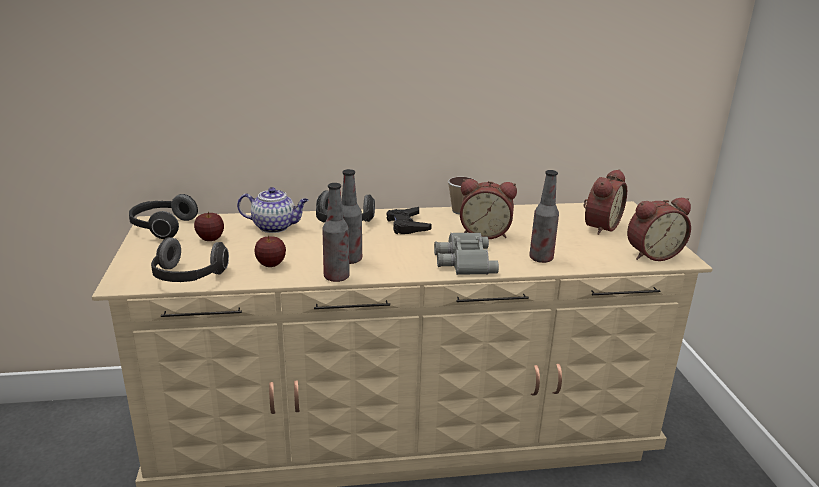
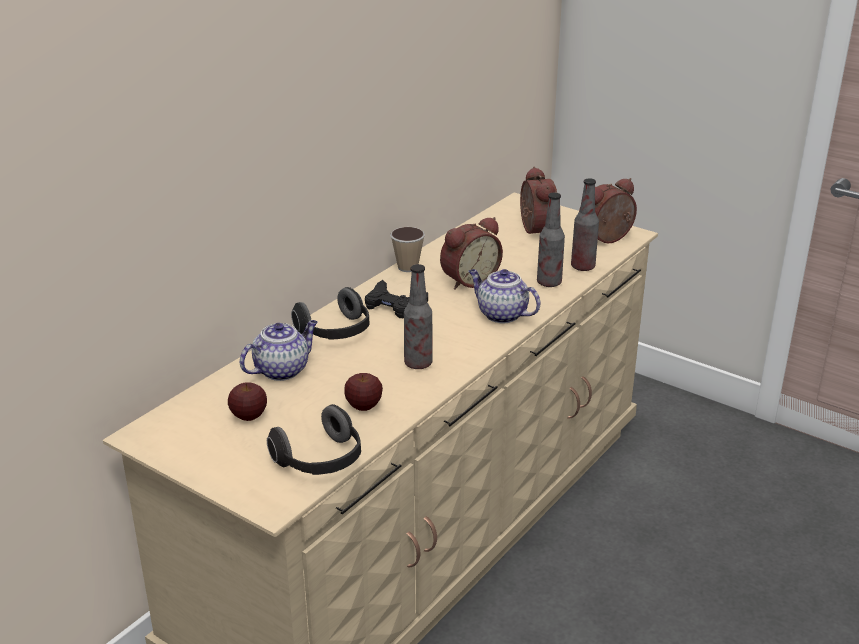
camera: 45 degrees left, 5 degrees up
(162, 227) = (168, 434): headphones -> none
(336, 277) = (441, 385): bottle -> bottle (583, 267)
(463, 260) = (501, 314): grey binoculars -> teapot
(651, 254) = (607, 239): alarm clock -> alarm clock turned 150 degrees counterclockwise

